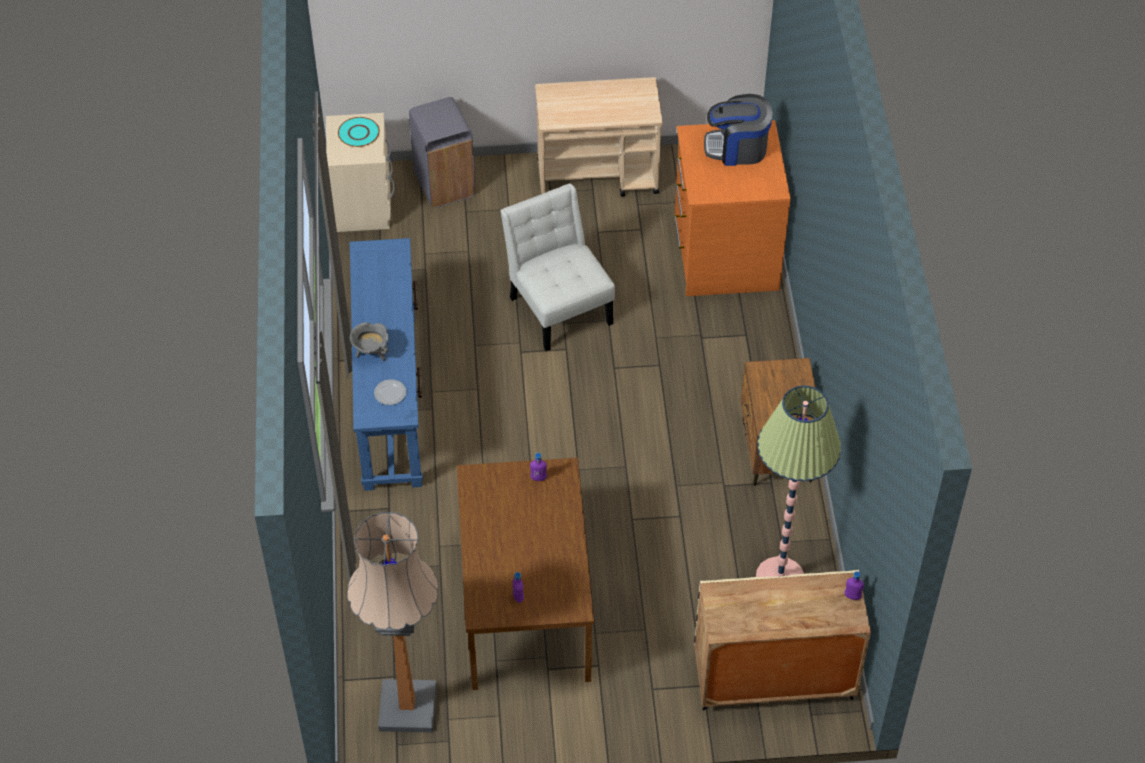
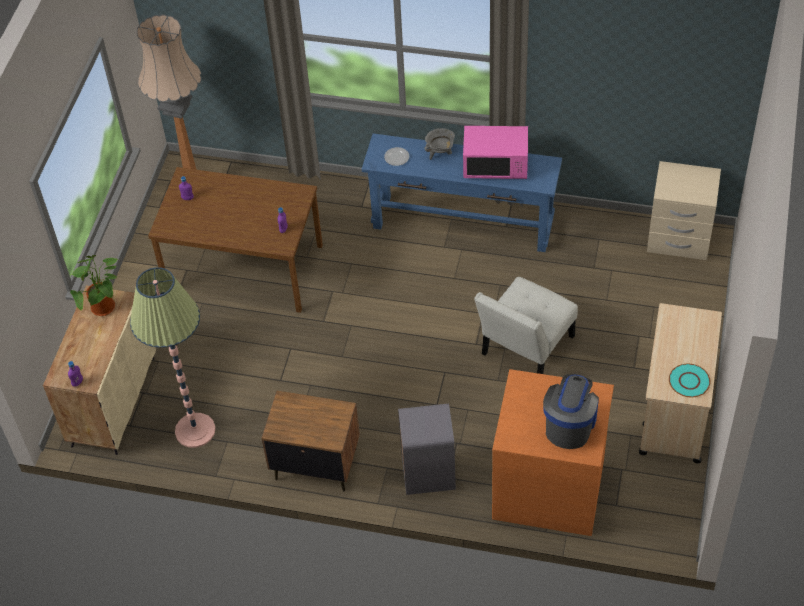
camera: 110 degrees right, 0 degrees up
(358, 133) = (693, 186): turquoise plate -> turquoise plate (689, 381)
(379, 297) = (495, 165): none -> pink microwave
(445, 185) = (690, 298): grey trash can -> grey trash can (429, 475)
(558, 306) = (524, 349): white chair -> white chair turned 135 degrees clockwise
(738, 608) = (104, 309): none -> potted plant

